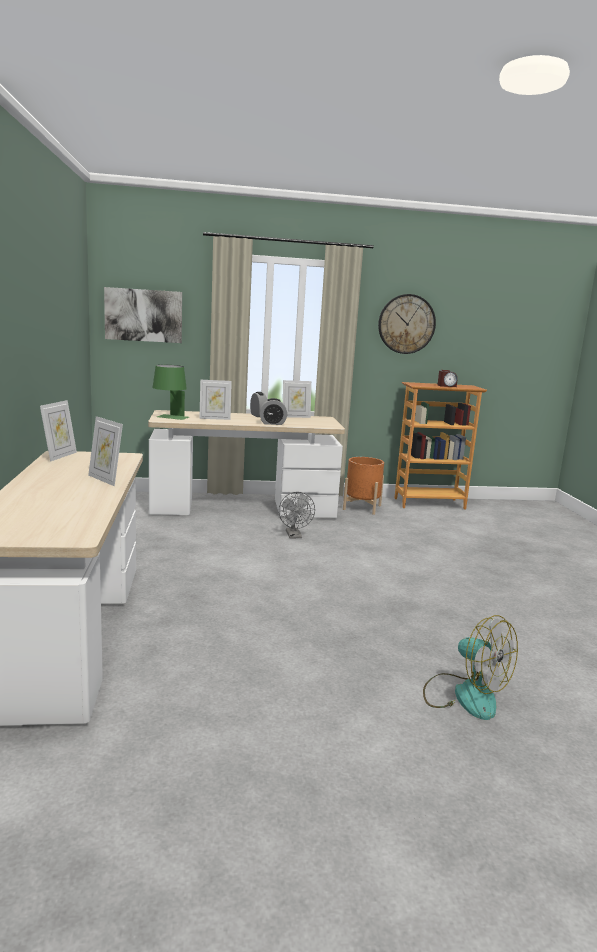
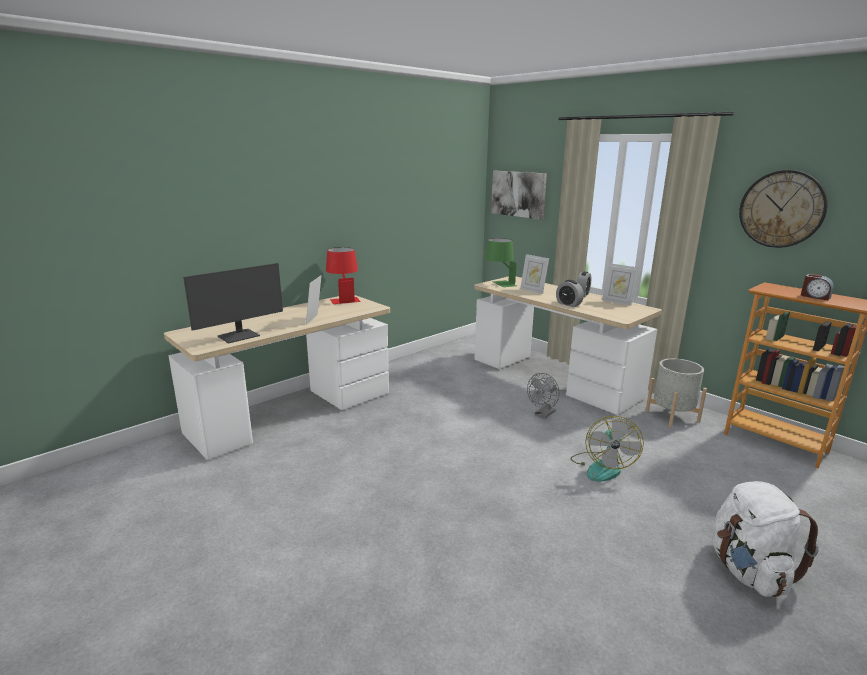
camera: 55 degrees right, 5 degrees up
(60, 456) = (343, 299): picture frame -> red table lamp
(78, 515) = (239, 336): none -> monitor
(362, 507) = (672, 416): orange planter -> grey planter
(464, 695) = (377, 596): fan -> fan (602, 467)
(538, 568) = (748, 571): none -> white backpack

